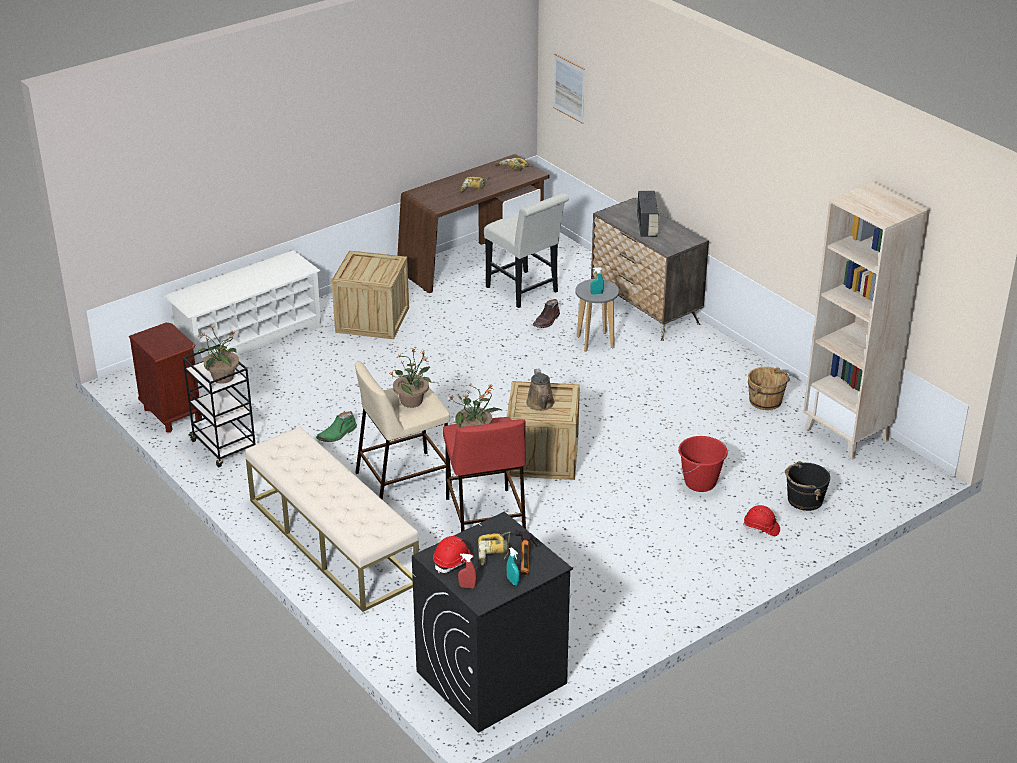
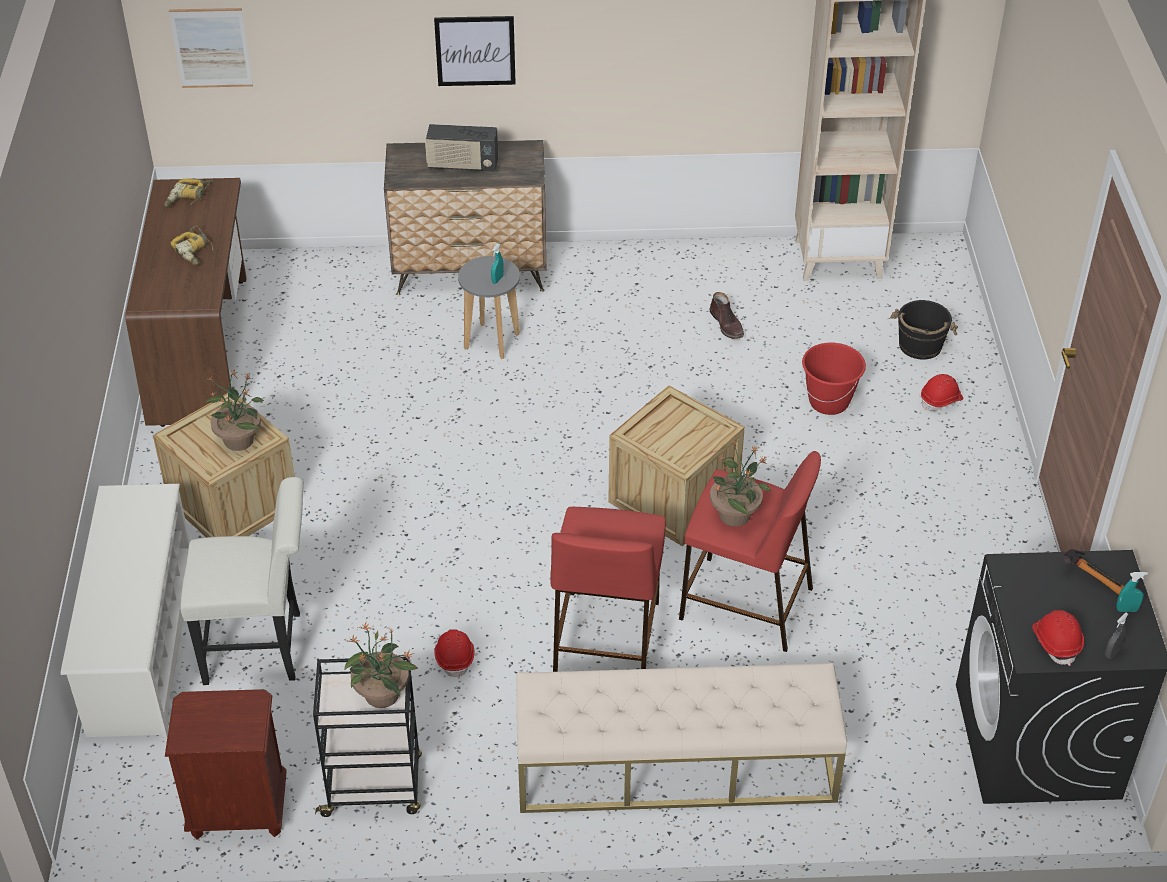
camera: 55 degrees left, 10 degrees up
(337, 434) = (455, 657): green boot -> red hard hat
(404, 478) = (606, 638): beige stool -> red stool
(412, 401) = (614, 535): potted plant -> potted plant (239, 439)
(467, 586) = (1112, 652): red spray bottle -> grey spray bottle
(494, 553) = (1062, 600): power drill -> none
(525, 291) = (324, 342): white chair -> white chair (262, 647)
(541, 404) = (677, 435): brown watering can -> none
(546, 321) = (406, 356): brown boot -> brown boot (727, 324)
(647, 226) = (462, 165): radio -> radio turned 150 degrees clockwise
(686, 156) = (475, 50): none -> picture
(766, 401) = (730, 279): brown bucket -> none

